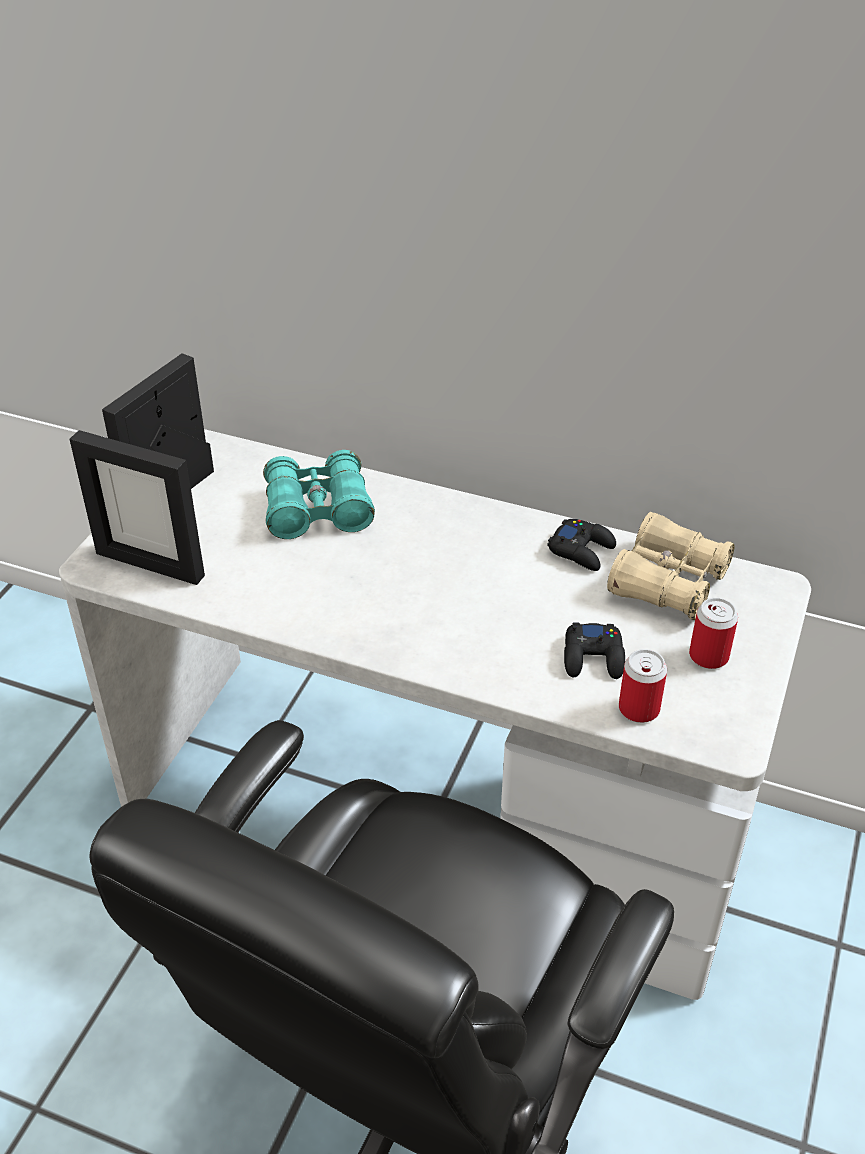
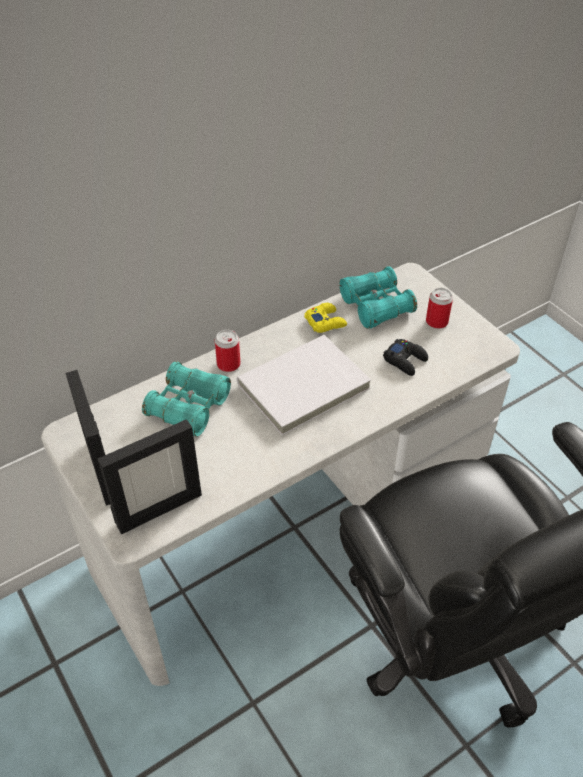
camera: 55 degrees left, 5 degrees up
(443, 587) = (305, 388): none -> white book
(582, 550) = (325, 322): black game controller -> yellow game controller
(639, 709) = (452, 364): can -> can (228, 364)
(667, 582) = (376, 306): beige binoculars -> turquoise binoculars

